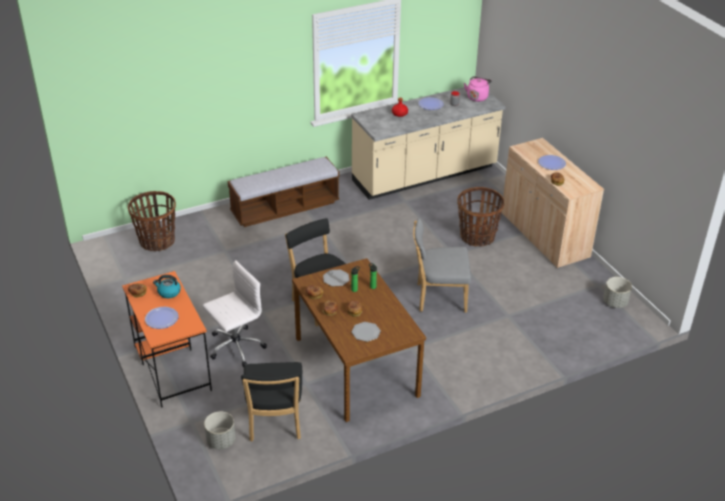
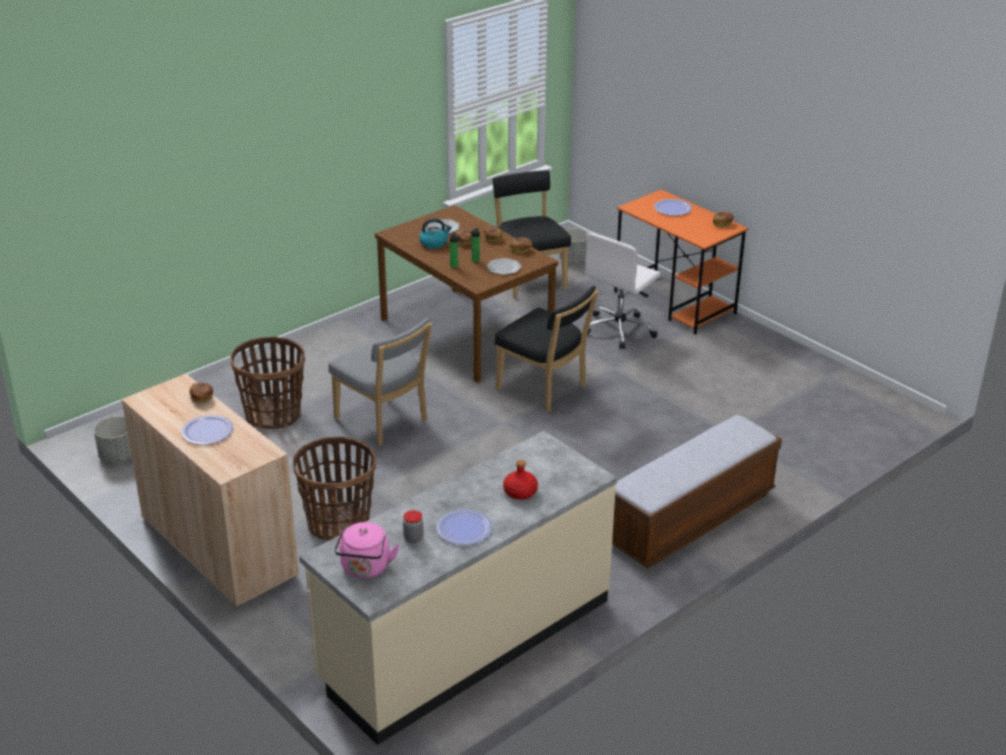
camera: 165 degrees right, 5 degrees down
(157, 241) = (839, 429): basket -> basket (273, 415)
(168, 292) = (689, 228): kettle -> kettle (434, 243)
(438, 297) = (384, 421): grey chair -> grey chair turned 60 degrees clockwise

